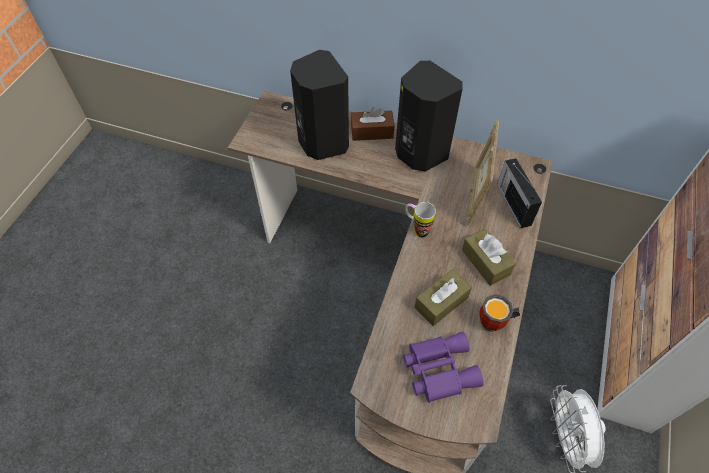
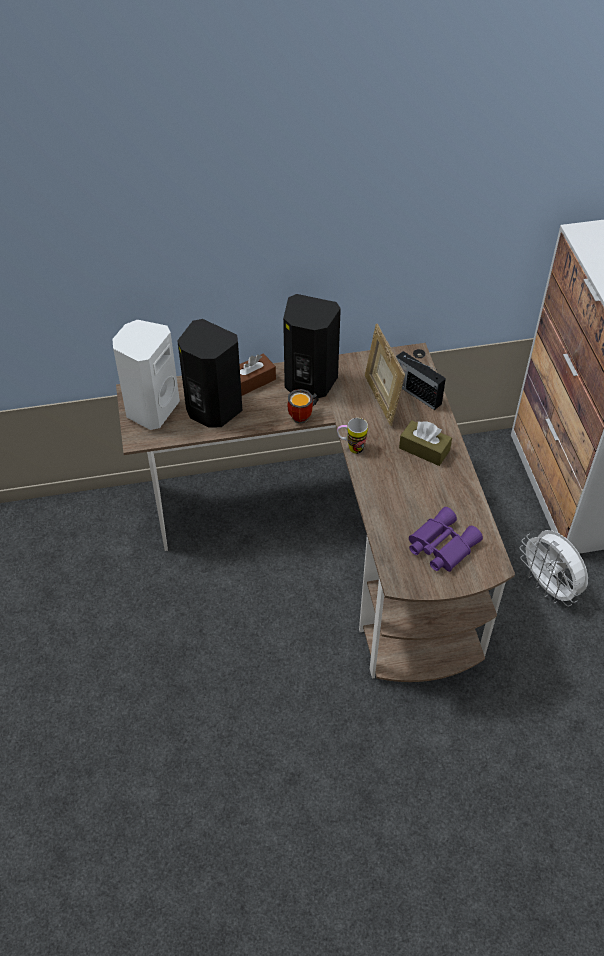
camera: 30 degrees left, 5 degrees down
(274, 121) = (151, 409): none -> white speaker
(441, 302) = (410, 496): brown tissue box -> none
(495, 323) = (461, 492): mug -> mug (304, 416)

